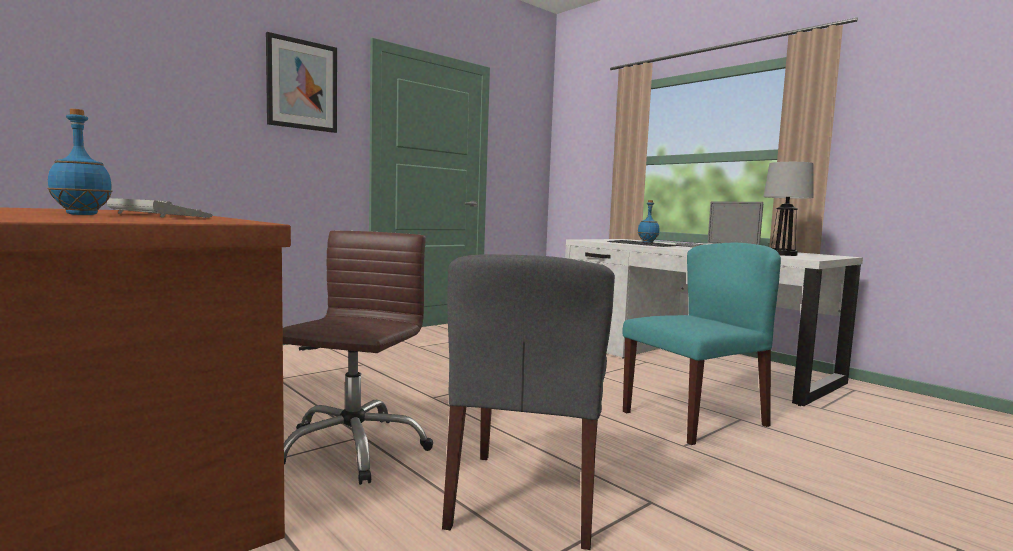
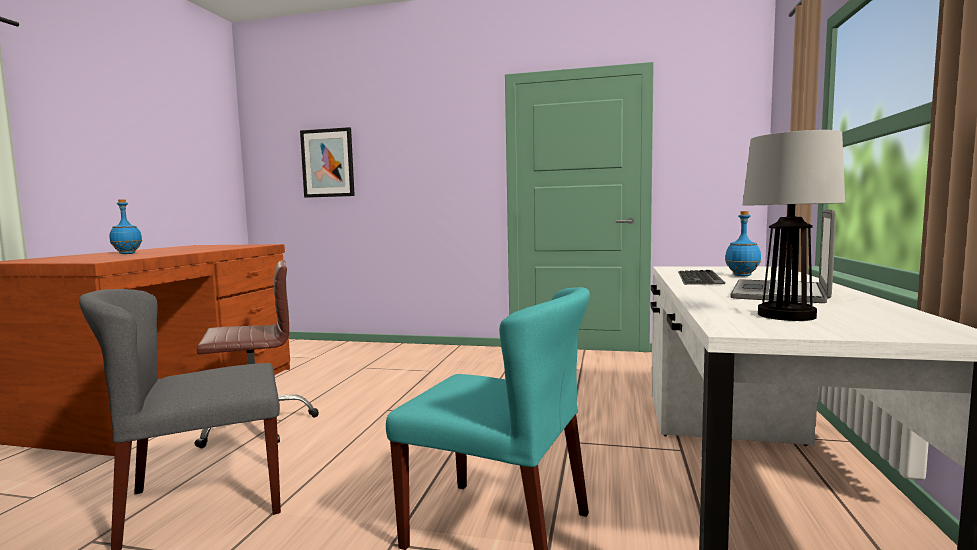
camera: 55 degrees right, 0 degrees up
(154, 215) = (163, 253): keyboard -> none
(302, 85) = (444, 133): picture -> picture (328, 163)

